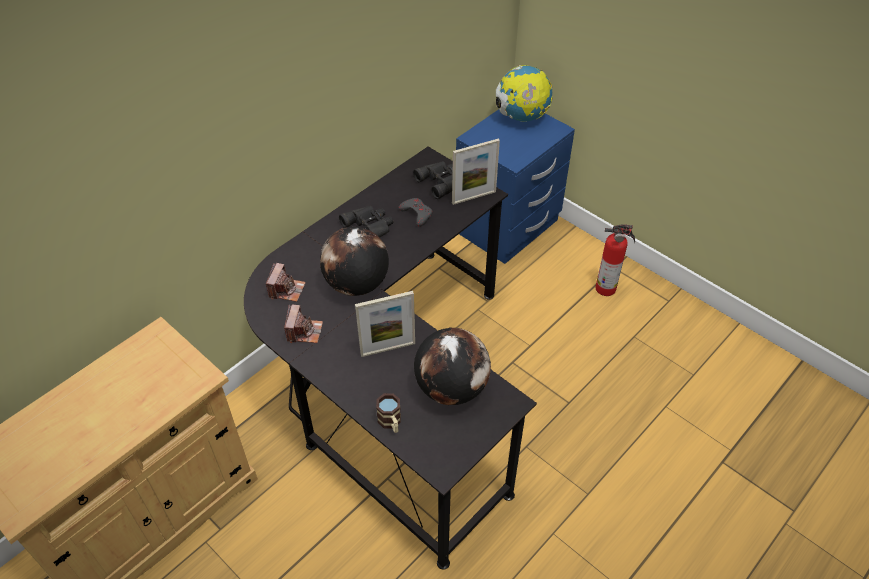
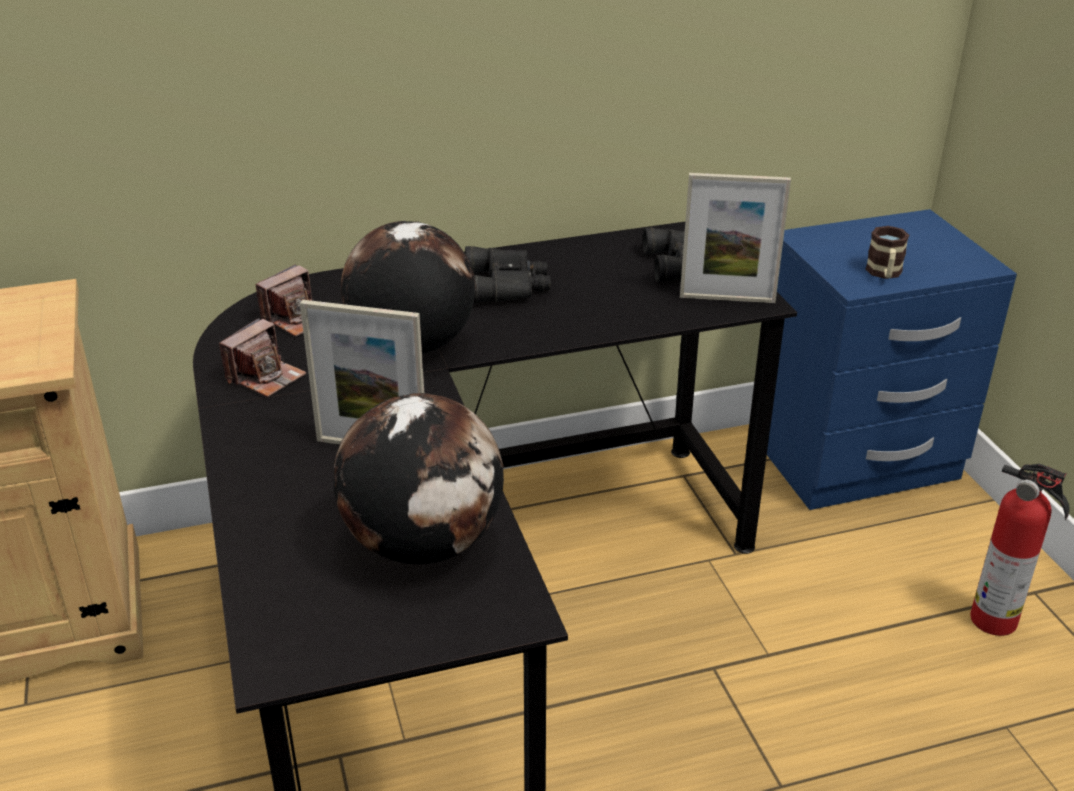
camera: 30 degrees right, 15 degrees down
(391, 423) = (264, 552): mug -> mug (884, 274)
(416, 214) = (604, 291): grey game controller -> none
(522, 117) = (921, 234): globe -> none

